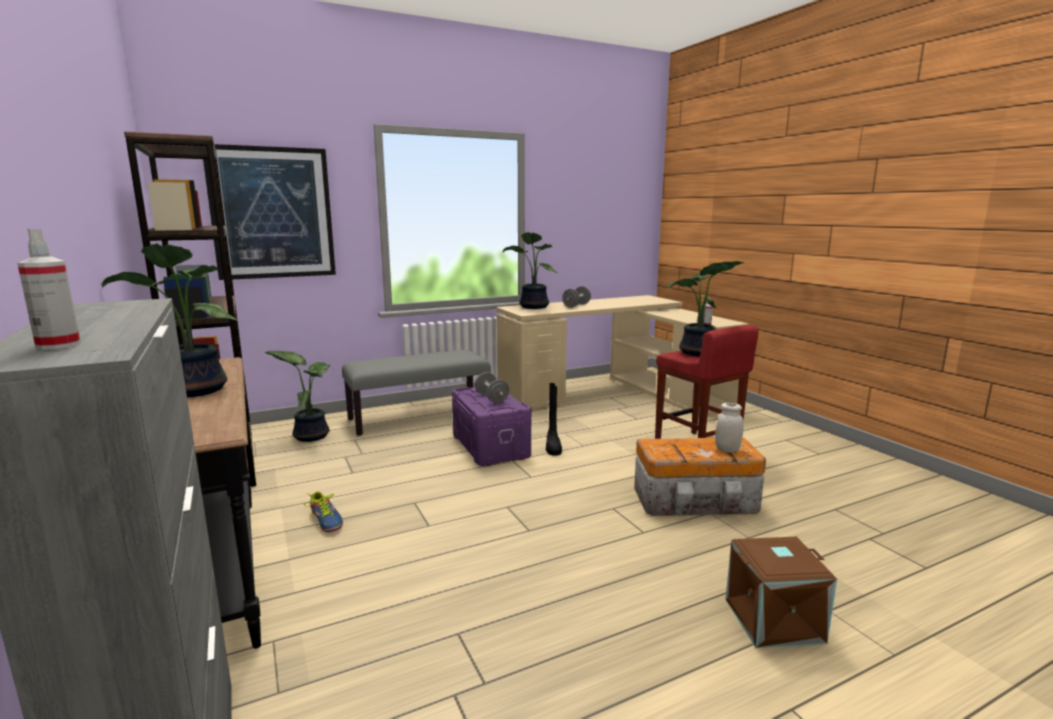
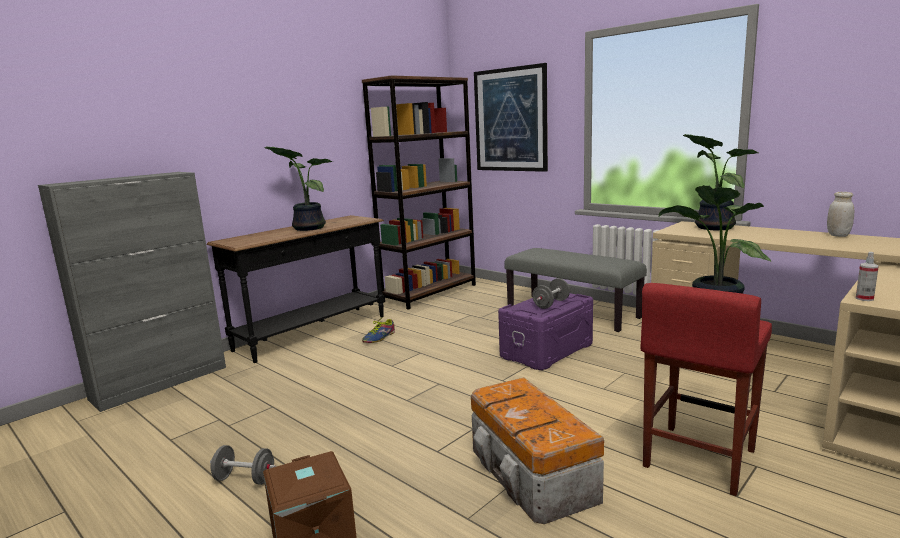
camera: 70 degrees right, 0 degrees up
(58, 345) = (78, 181): spray bottle -> none
(310, 435) = (492, 297): potted plant -> none
(552, 446) = (580, 375): black boot -> none
(576, 305) = (767, 235): grey dumbbell -> grey dumbbell (245, 479)
(727, 450) = (537, 426): white jar -> white jar (838, 235)

